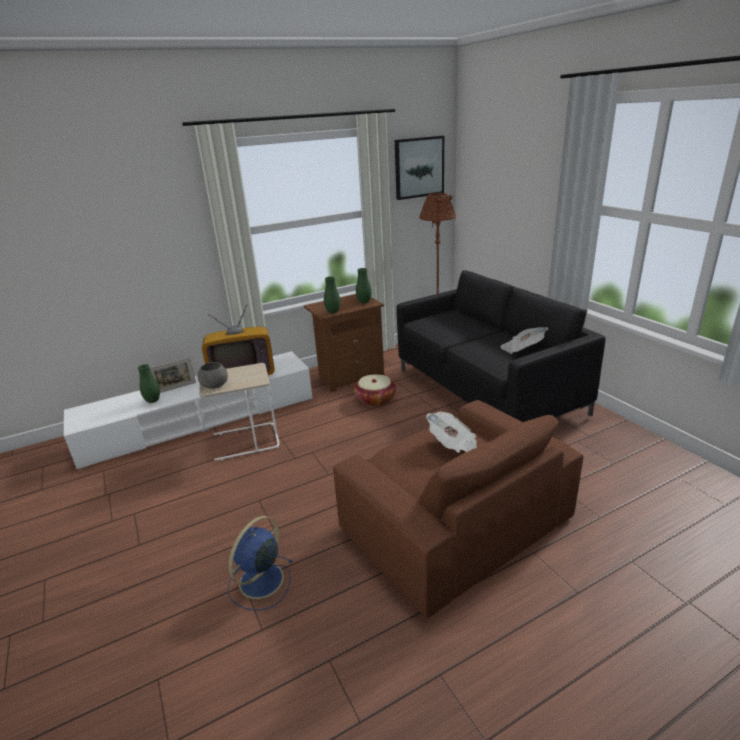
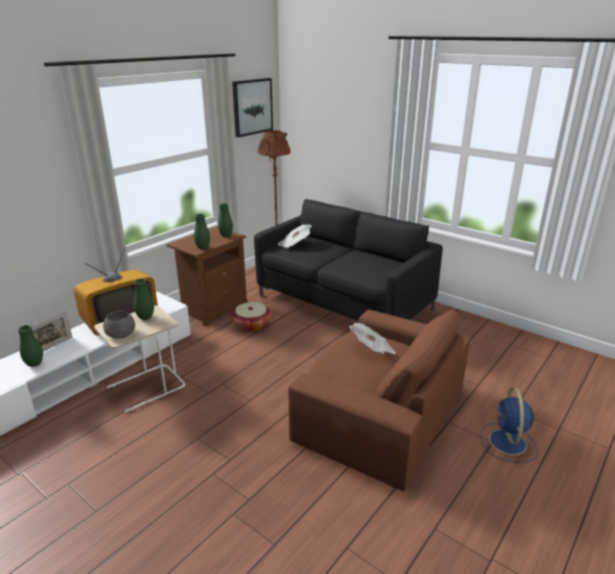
camera: 25 degrees left, 0 degrees up
(246, 373) = (145, 318): none -> green vase
(260, 582) = (247, 507): blue fan -> blue fan (508, 443)
(522, 349) = (381, 263): newspaper -> newspaper (294, 244)

